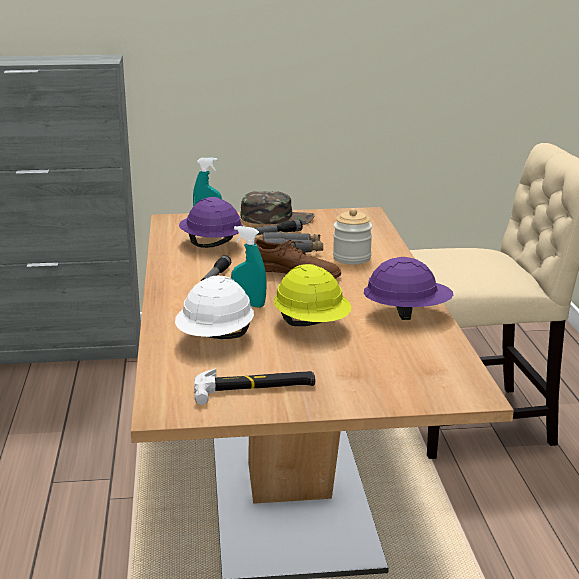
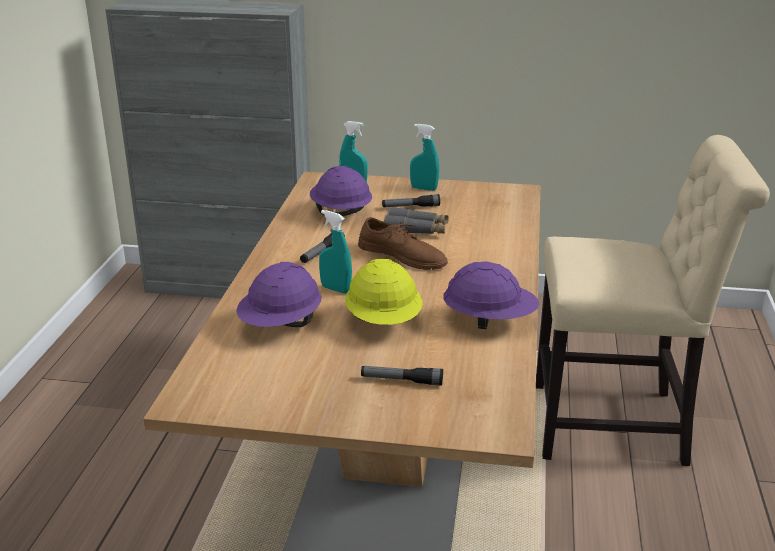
camera: 15 degrees right, 5 degrees up
(216, 339) = (281, 325): white hard hat -> purple hard hat
(255, 388) = (284, 389): hammer -> none
(277, 218) = (424, 188): green cap -> turquoise spray bottle
(351, 258) = (472, 245): jar -> none
(360, 368) = (401, 381): none -> flashlight

